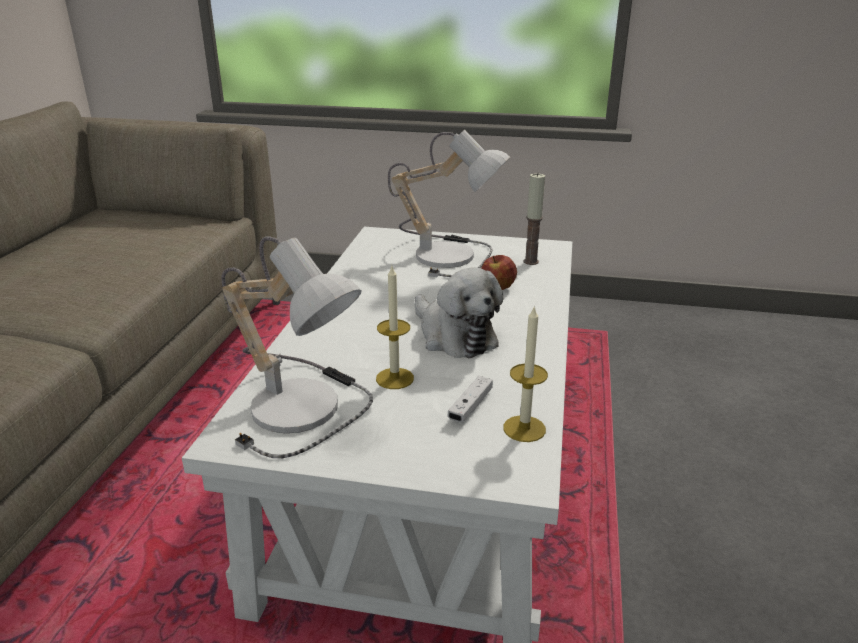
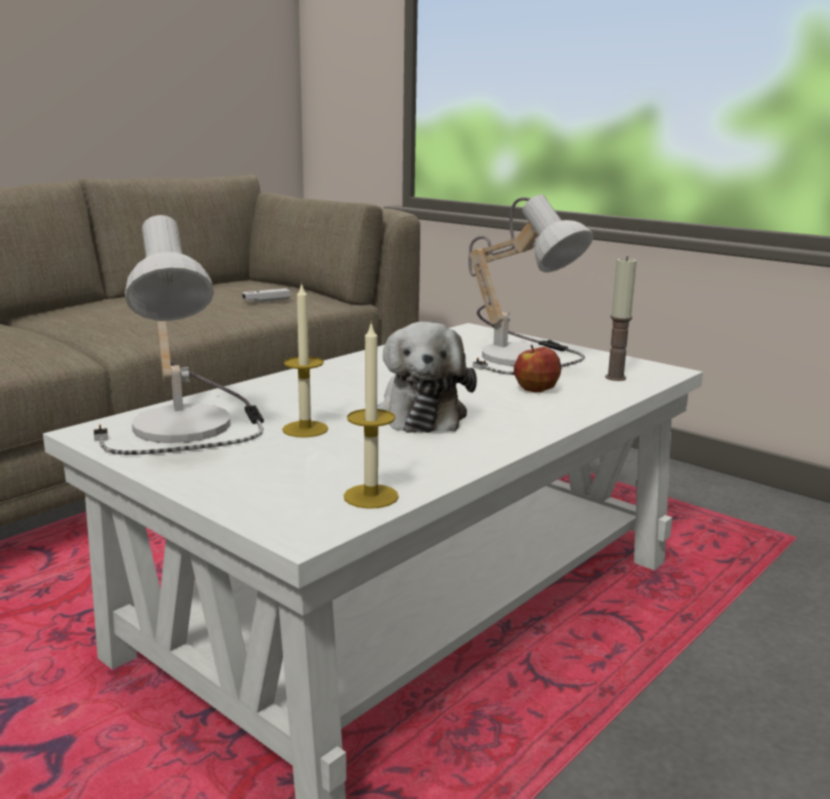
camera: 30 degrees right, 10 degrees down
(470, 406) = (344, 466): white game controller -> white game controller (266, 300)

